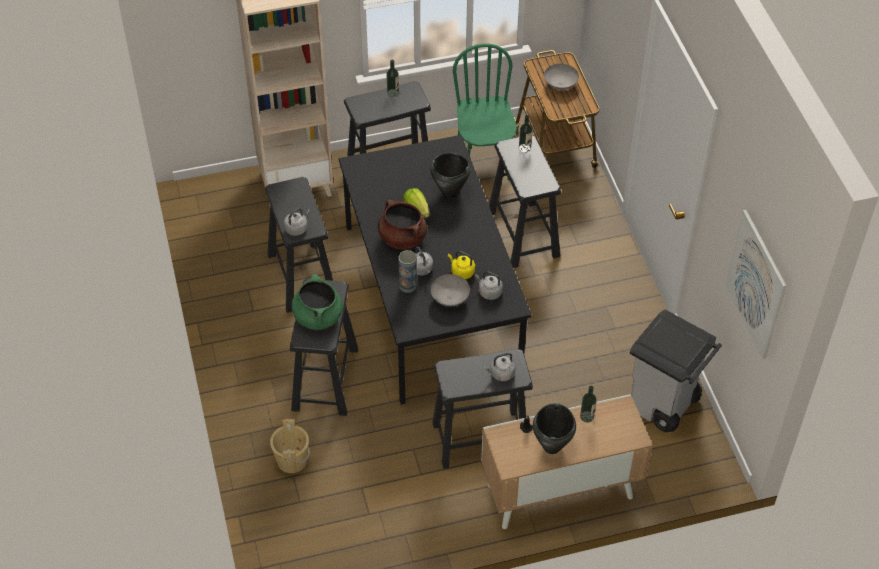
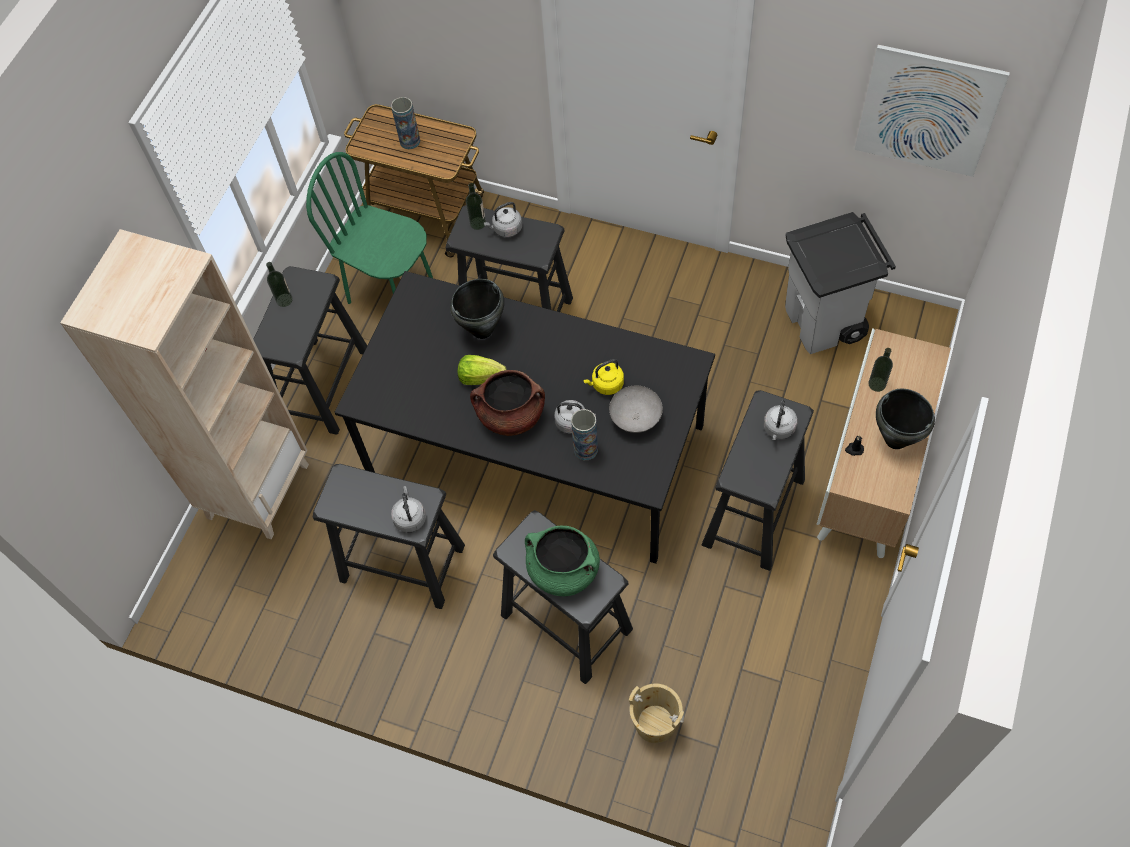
camera: 50 degrees left, 10 degrees up
(489, 292) = (654, 375): grey kettle -> grey kettle (506, 229)
(560, 85) = (410, 141): grey bowl -> vase

